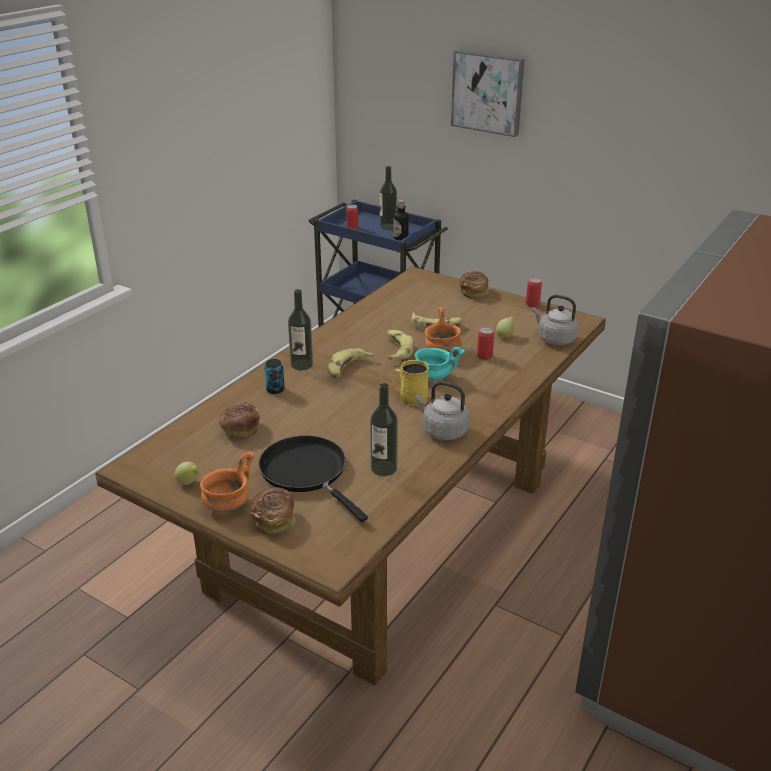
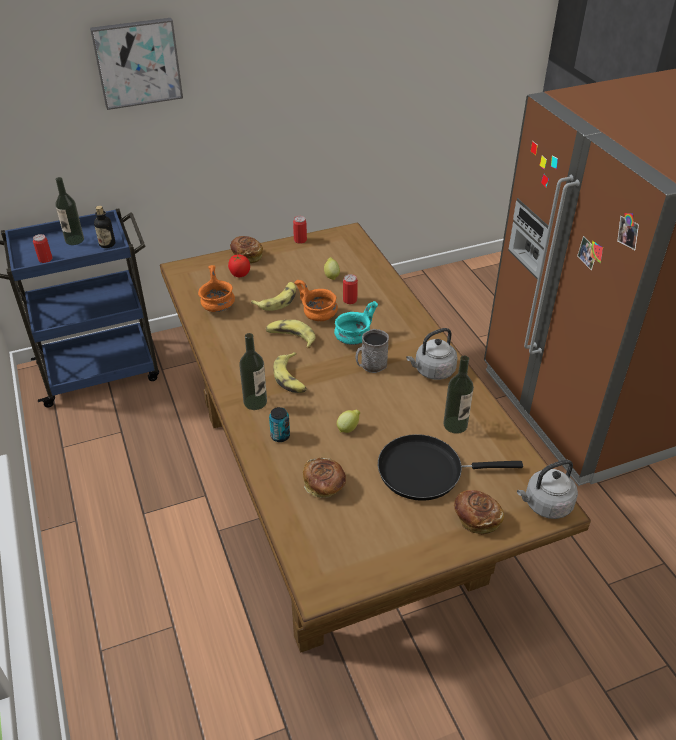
camera: 55 degrees left, 10 degrees up
(189, 483) = (380, 554): lemon -> lemon (348, 428)
(227, 504) = (432, 540): orange bowl -> orange bowl (217, 307)
(409, 398) = (370, 365): yellow mug -> grey mug
(445, 299) = (239, 274): none -> tomato
(554, 339) = (361, 257): grey kettle -> grey kettle (545, 505)

